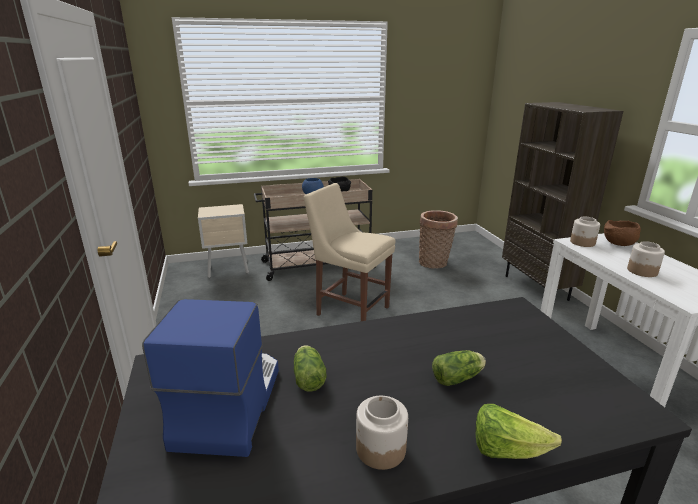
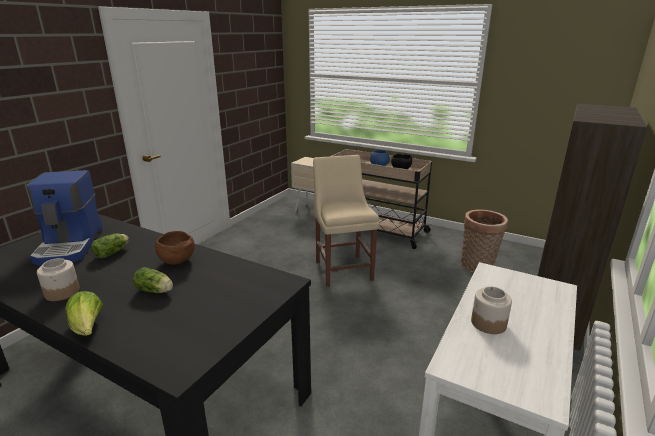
camera: 45 degrees right, 0 degrees up
(227, 405) = (71, 245): coffee machine -> coffee machine turned 120 degrees clockwise
(582, 242) = (501, 277): jar -> none
(618, 244) = (540, 295): brown bowl -> brown bowl (176, 261)

